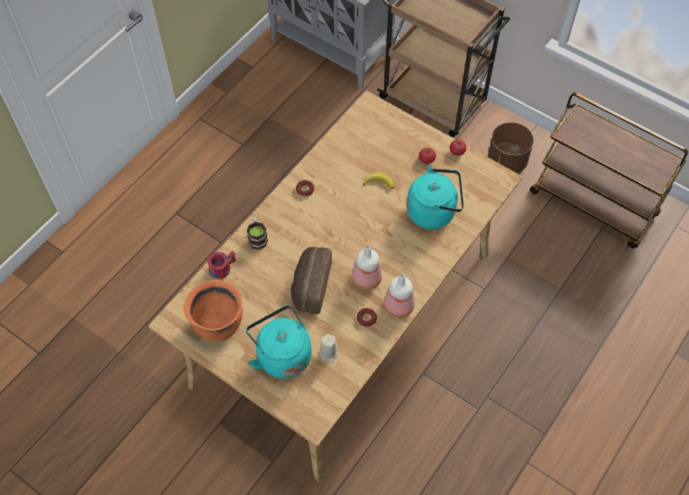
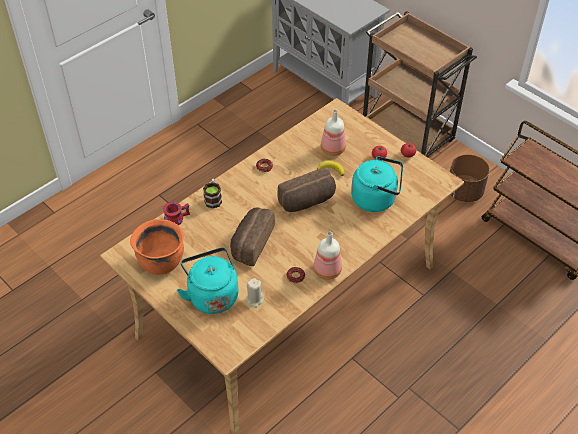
camera: 10 degrees right, 10 degrees down
(361, 226) = (307, 201): none -> bread
(365, 279) = (302, 245): bottle -> bottle (332, 149)

